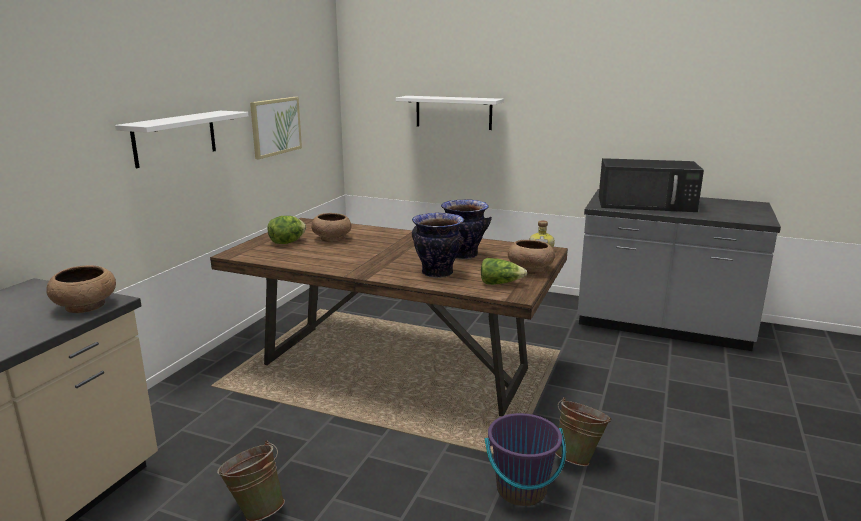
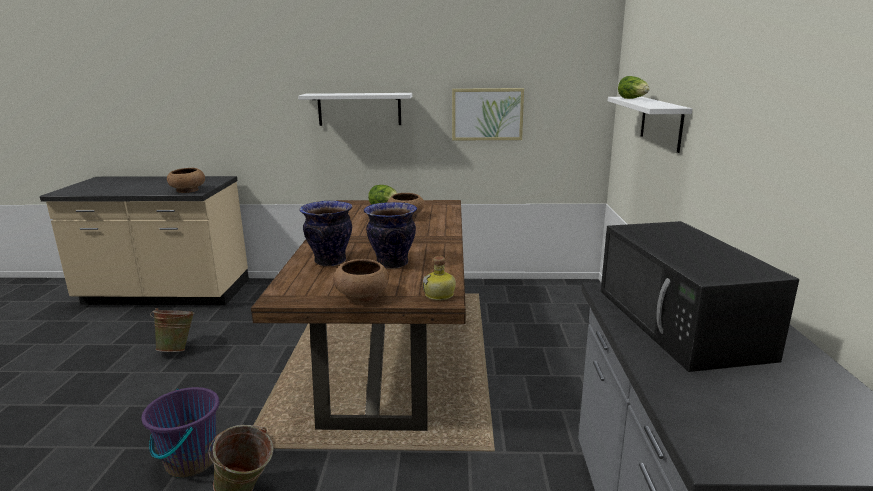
camera: 70 degrees right, 0 degrees up
(500, 283) = (310, 288): lettuce -> lettuce (633, 99)

